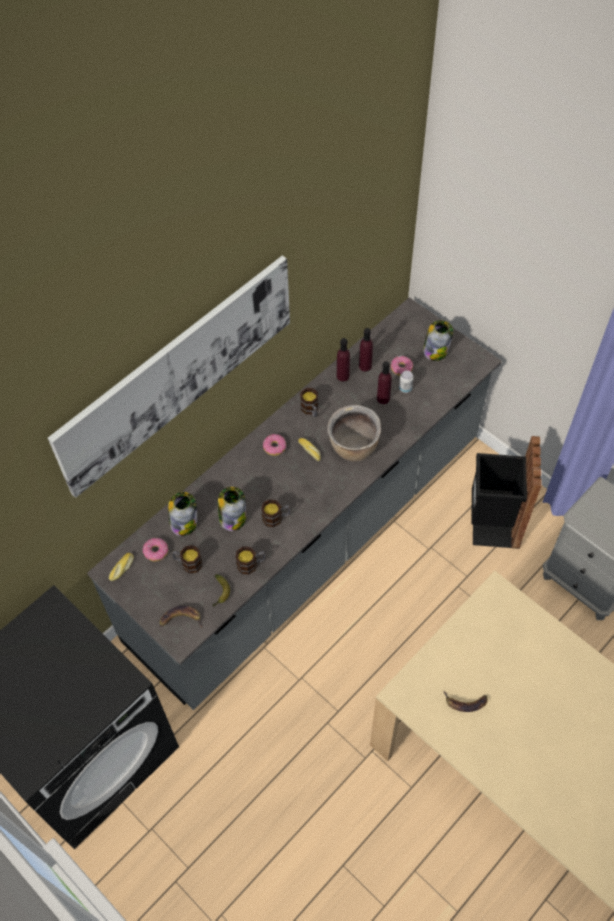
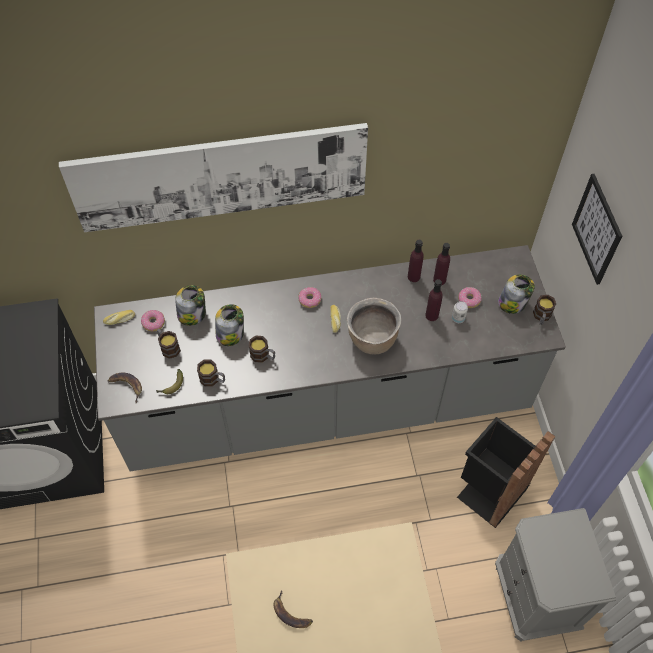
camera: 35 degrees right, 0 degrees up
(311, 410) = (364, 288): mug -> mug (541, 317)
(495, 247) = (597, 229): none -> picture

